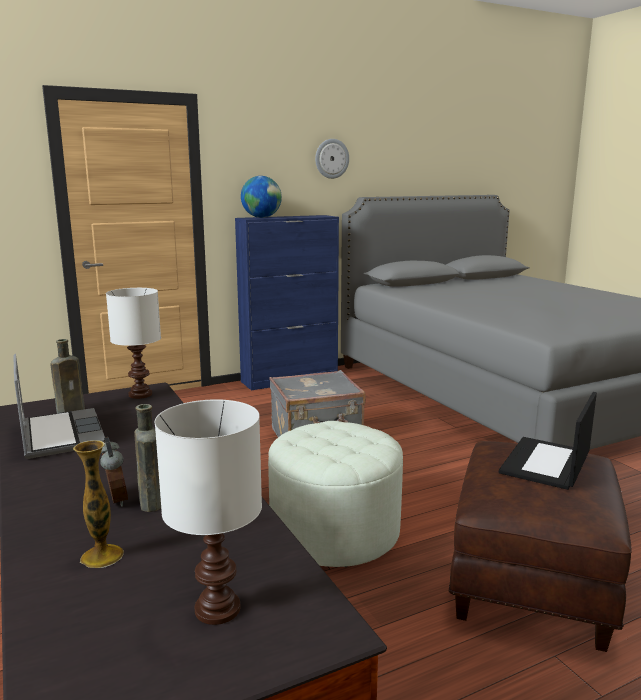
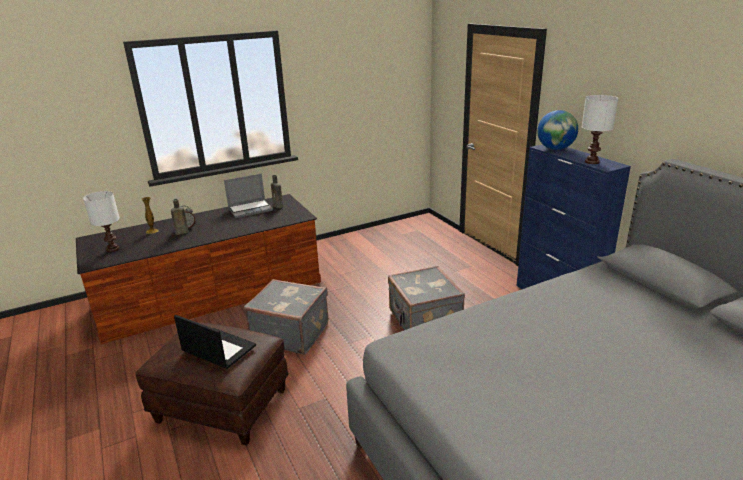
camera: 90 degrees right, 10 degrees up
(141, 394) = (297, 215): white table lamp -> white table lamp (592, 162)
(331, 158) = (655, 105): wall clock -> none
(335, 531) = (290, 333): white ottoman -> grey suitcase

